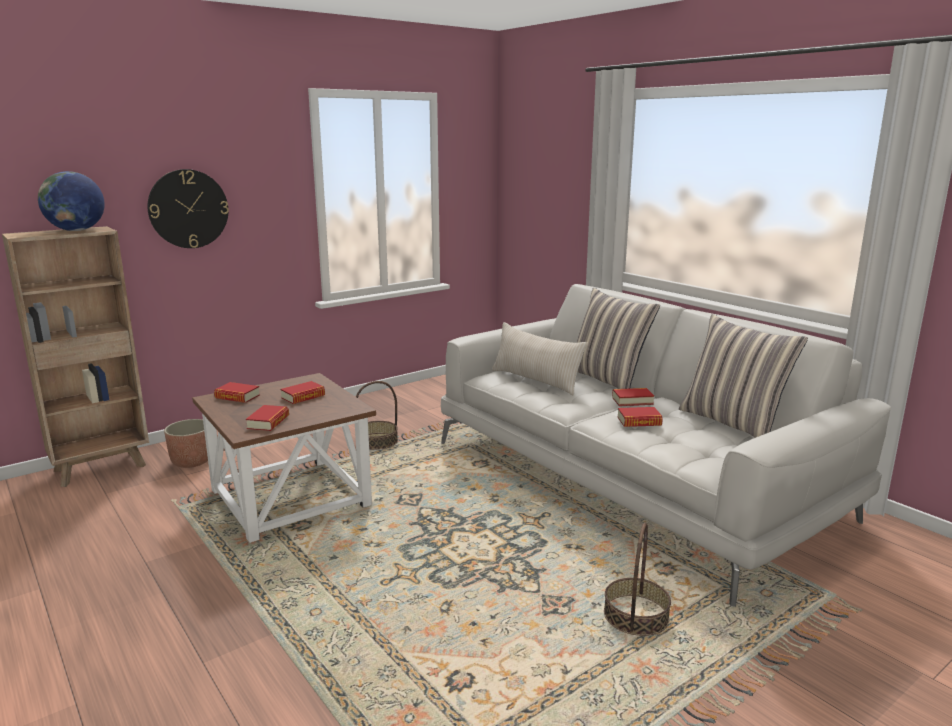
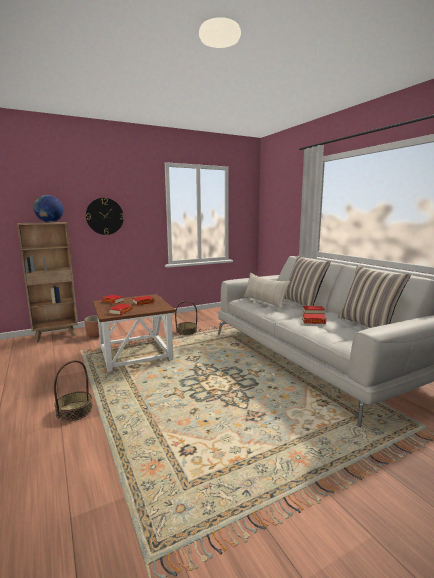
camera: 10 degrees right, 5 degrees down
(636, 615) = (299, 426): basket -> basket (74, 411)

